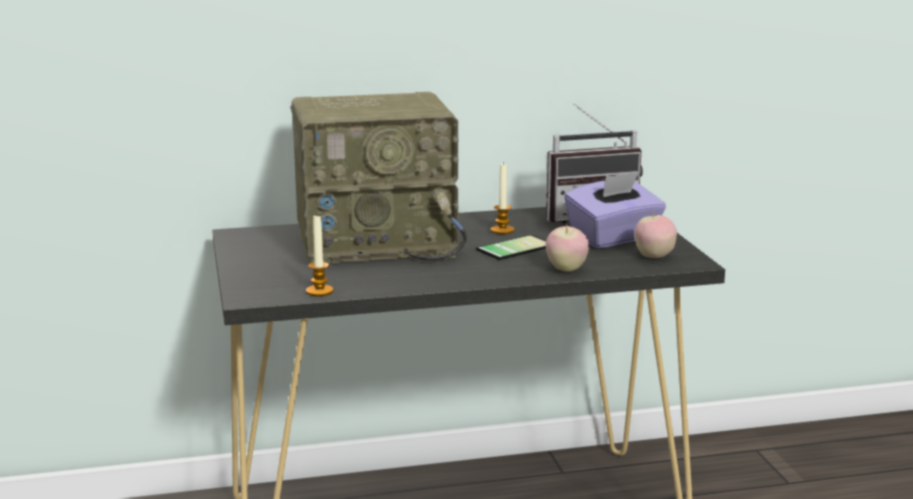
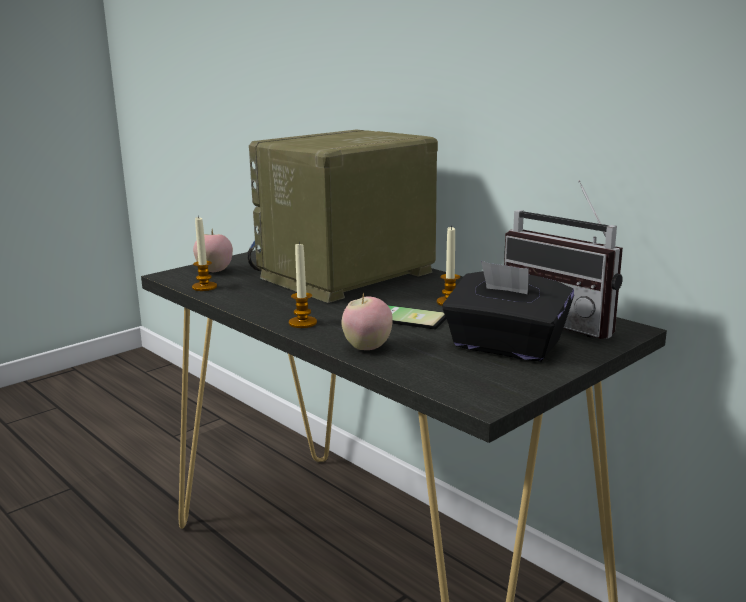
camera: 60 degrees right, 0 degrees up
(378, 243) = (345, 276): radio -> radio turned 90 degrees clockwise
(482, 276) = (302, 323): none -> candle
(614, 238) = (505, 347): purple tissue box -> black tissue box
(654, 257) = (472, 377): apple -> apple (214, 271)

